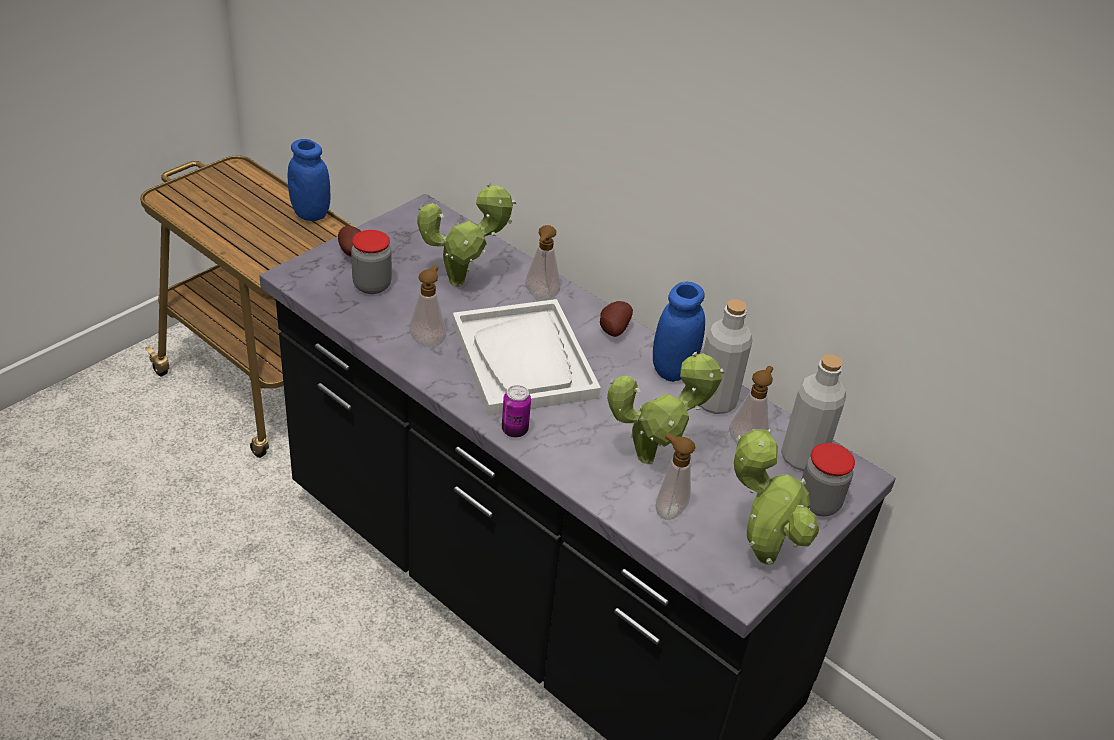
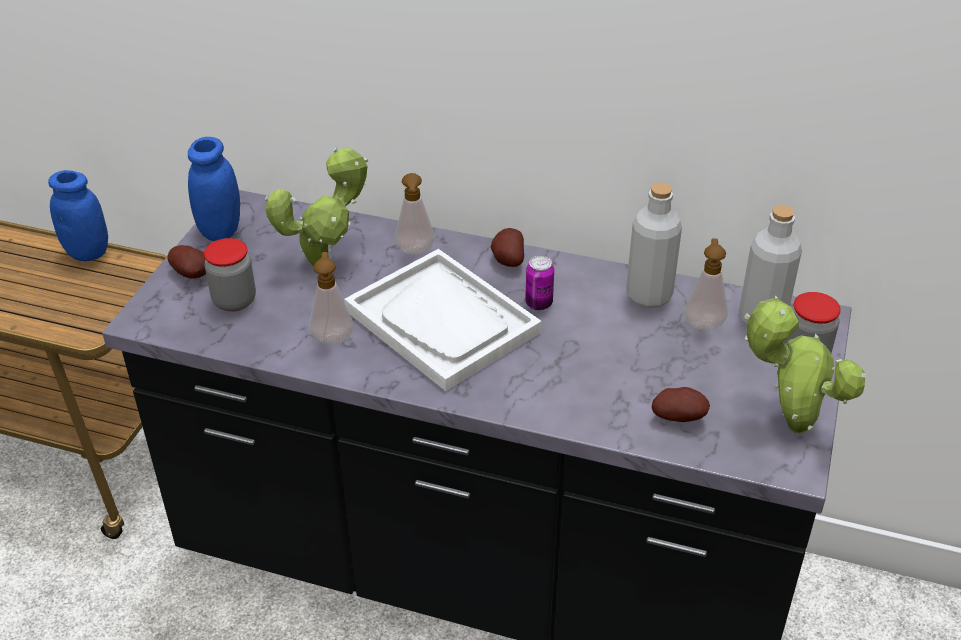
camera: 20 degrees left, 0 degrees up
(514, 430) = (482, 396): can -> can (539, 303)
(652, 457) = (630, 371): potted plant -> none
(667, 510) = (679, 417): soap dispenser -> potato
(673, 370) = (590, 279): blue jar -> blue jar (221, 231)

